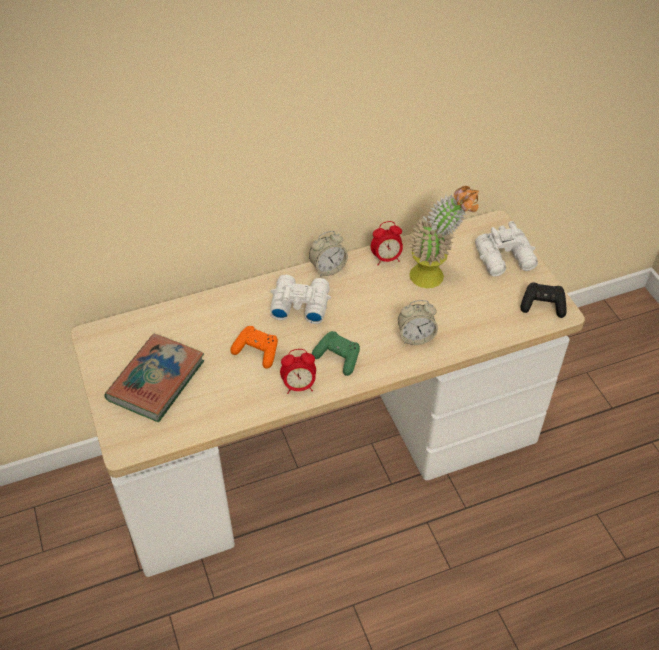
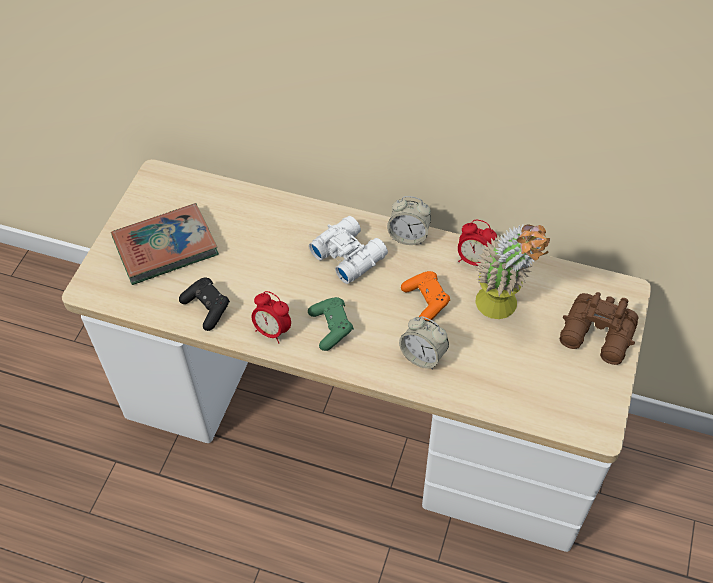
camera: 40 degrees right, 5 degrees up
(257, 352) = (269, 275): orange game controller -> orange game controller (426, 301)
(506, 259) = (597, 337): white binoculars -> brown binoculars
(542, 305) = (586, 409): black game controller -> black game controller (207, 308)

